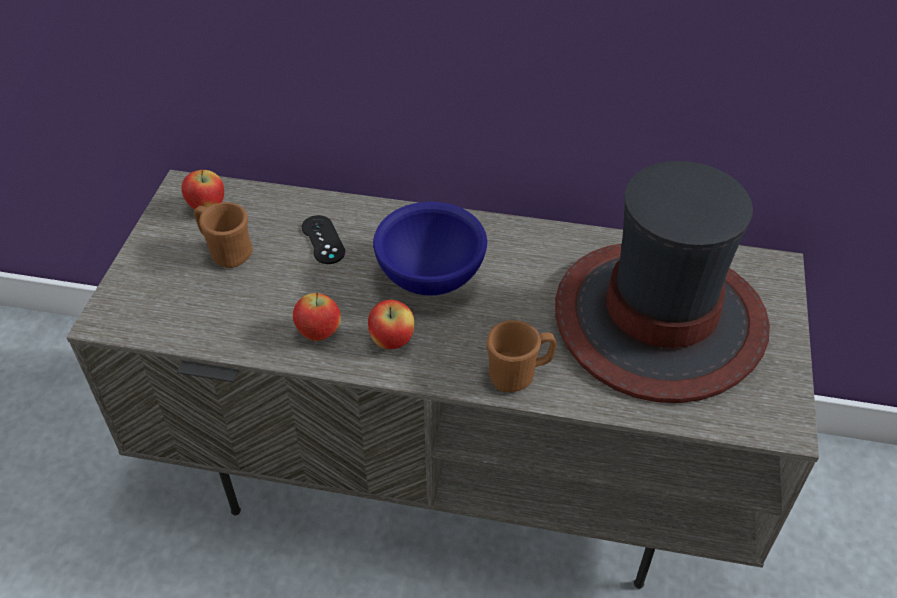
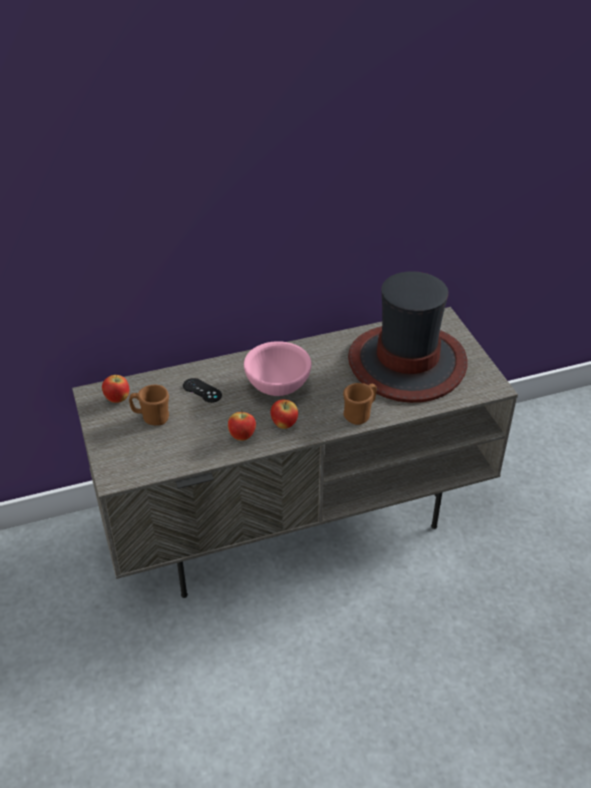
camera: 30 degrees left, 5 degrees down
(432, 276) = (278, 386): blue bowl -> pink bowl

